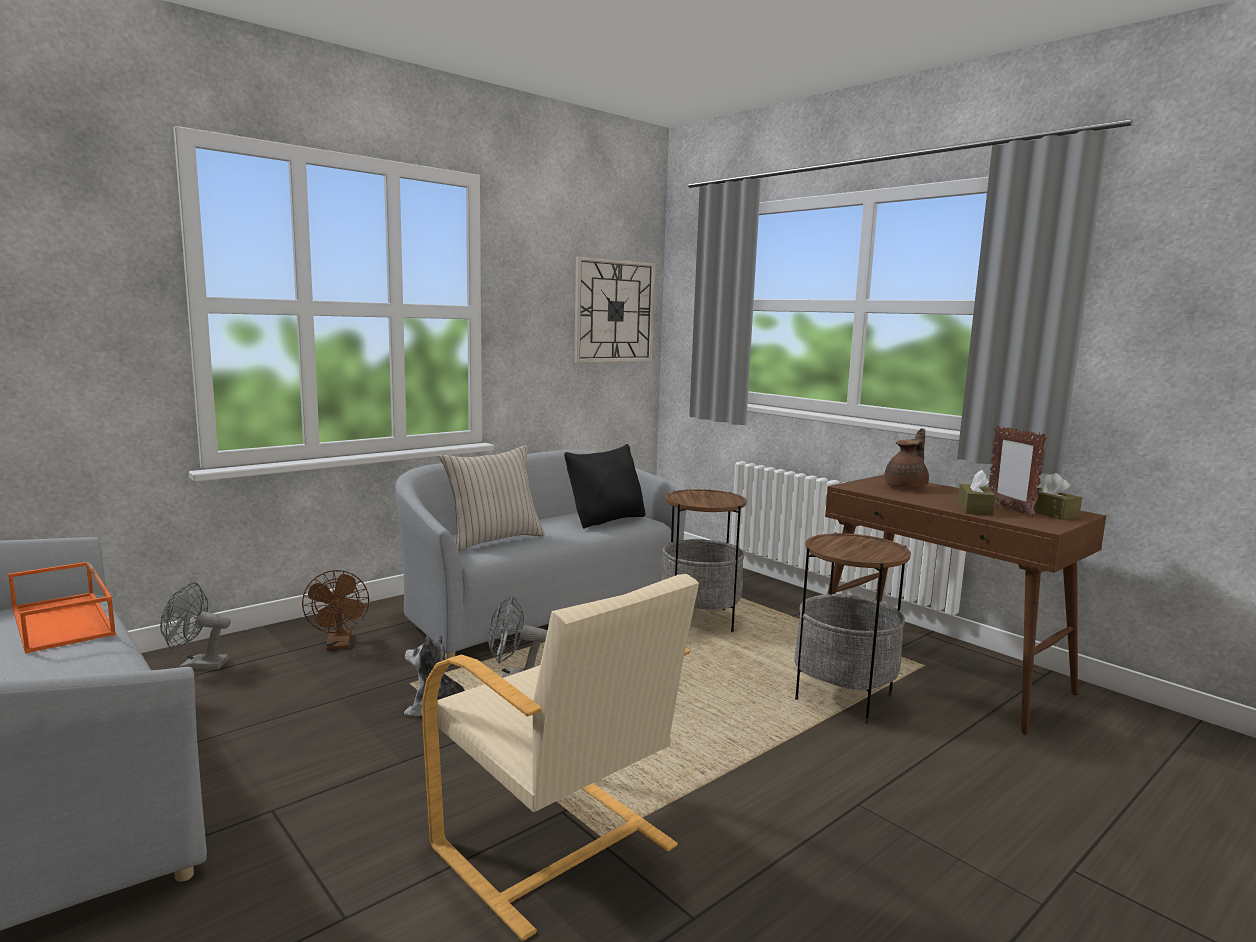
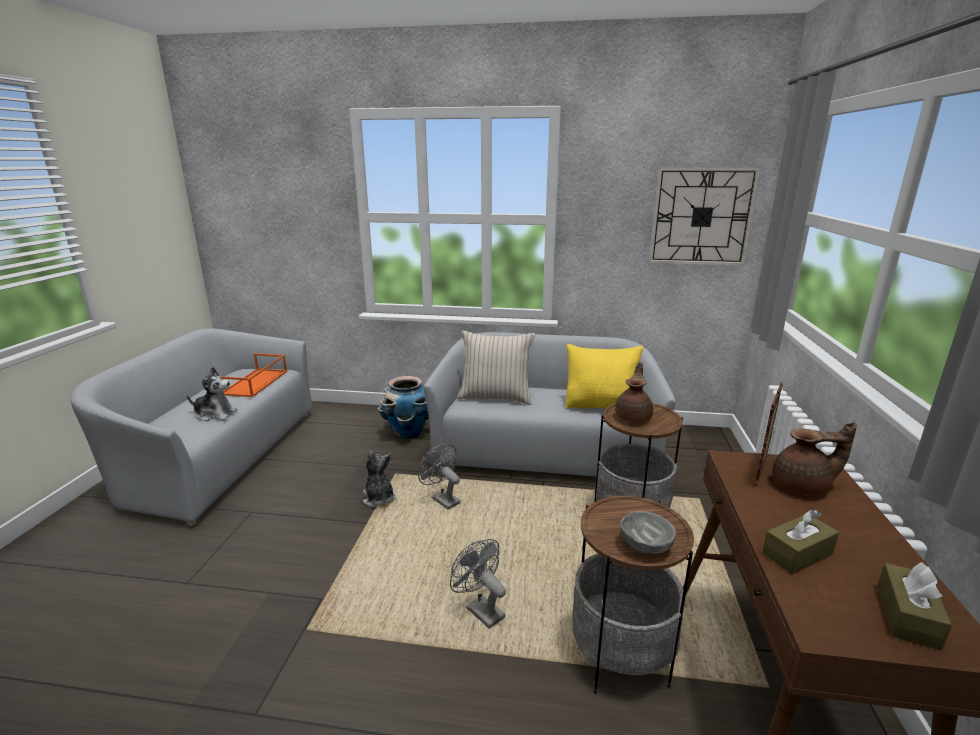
camera: 50 degrees right, 10 degrees up
(96, 671) = (215, 414): none -> plush toy
(196, 665) = (346, 418): grey fan -> grey fan (480, 609)
(339, 645) = (408, 433): brown fan -> planter
(556, 849) = (284, 617): beige armchair -> none
(607, 520) = (602, 405): black pillow -> yellow pillow
(701, 499) = (633, 416): none -> brown teapot
(883, 551) = (645, 545): none -> grey bowl
(1010, 509) = (856, 579): picture frame -> picture frame (761, 471)

